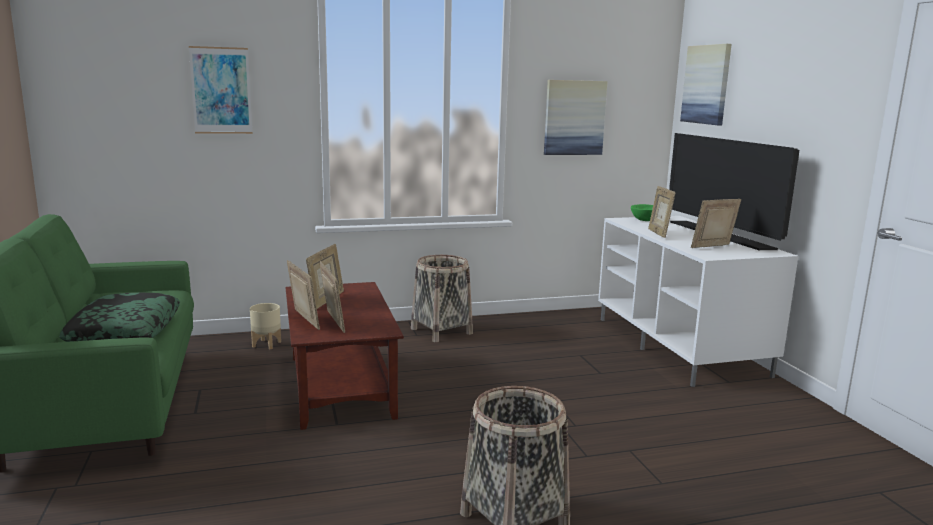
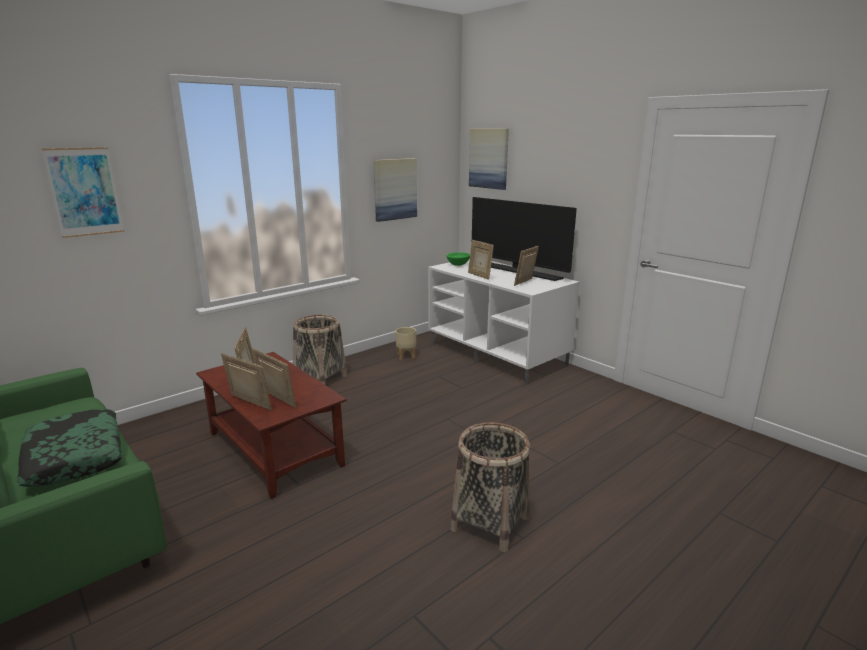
camera: 25 degrees left, 5 degrees up
(267, 344) = (173, 425): beige planter -> beige planter (406, 356)

